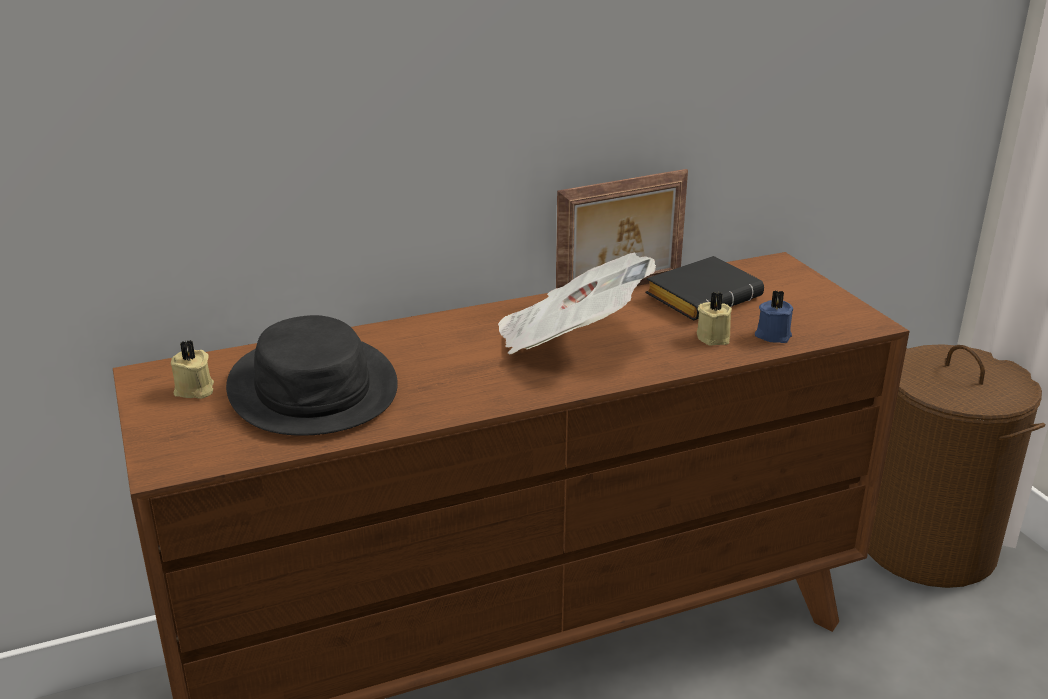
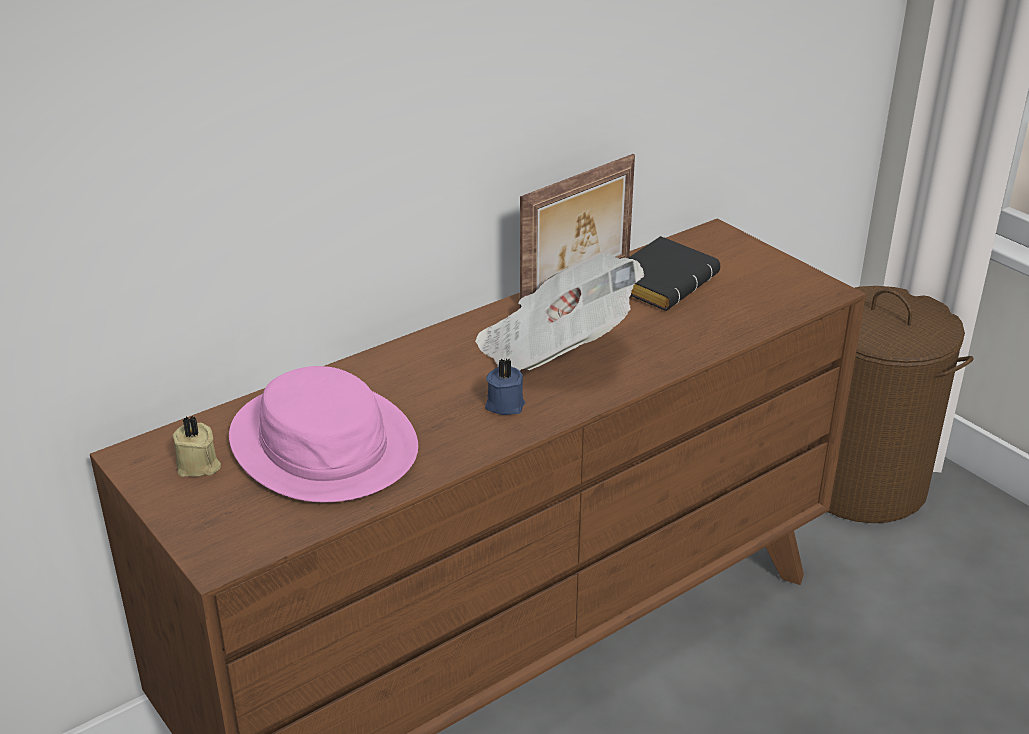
camera: 15 degrees left, 5 degrees up
(313, 388) = (324, 444): black hat -> pink hat
(714, 337) = (692, 326): beige candle -> none
(772, 335) = (745, 316): blue candle -> blue candle (504, 404)

